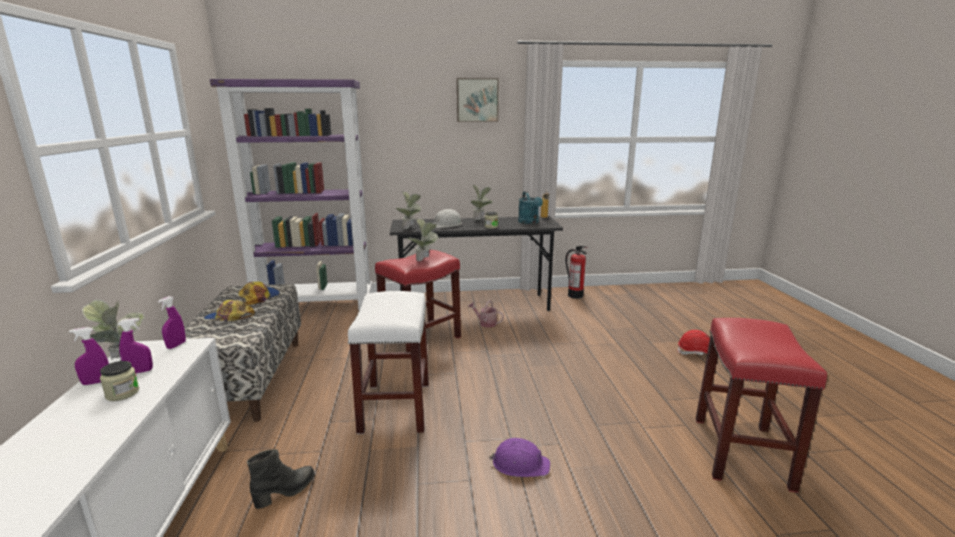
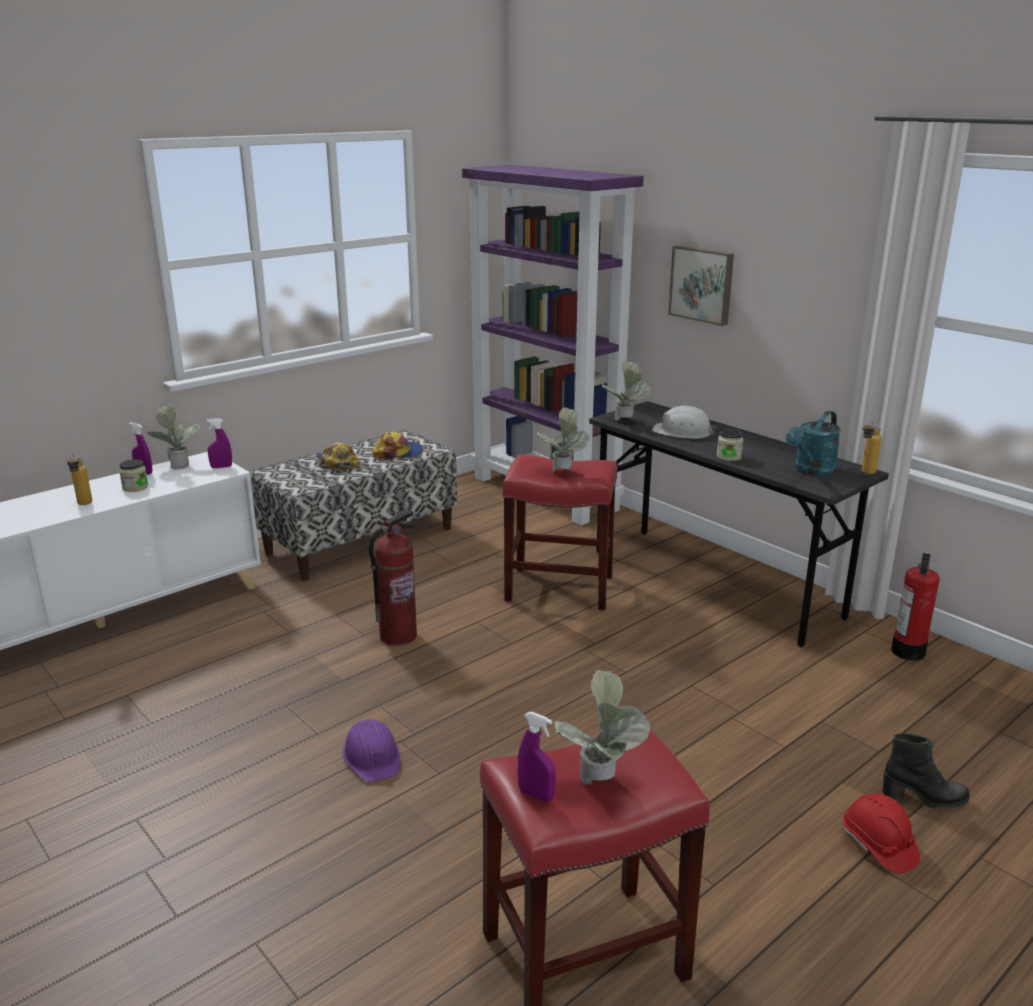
camera: 55 degrees right, 5 degrees up
(97, 432) = (83, 505): none -> bottle
(139, 371) = (169, 477): purple spray bottle -> purple spray bottle (536, 795)
(285, 491) = (222, 643): black boot -> black boot (924, 798)
(395, 407) = (398, 636): white stool -> fire extinguisher
(477, 100) = (809, 222): picture -> picture (702, 284)
(481, 219) = (757, 440): potted plant -> potted plant (601, 784)
(485, 323) = (672, 612): watering can -> none

